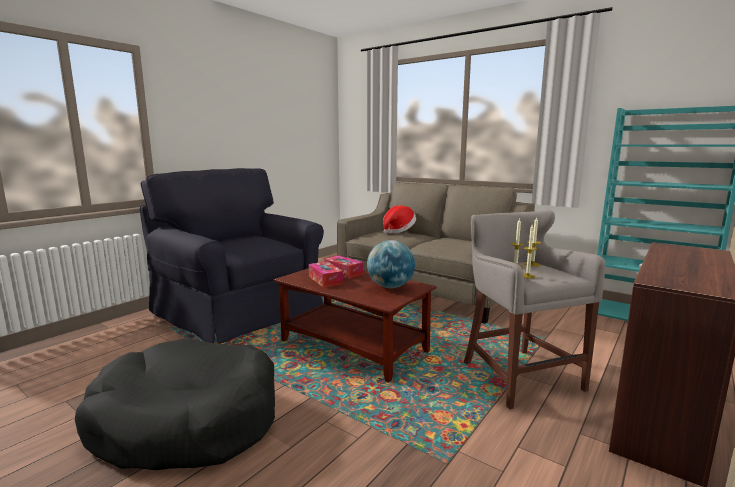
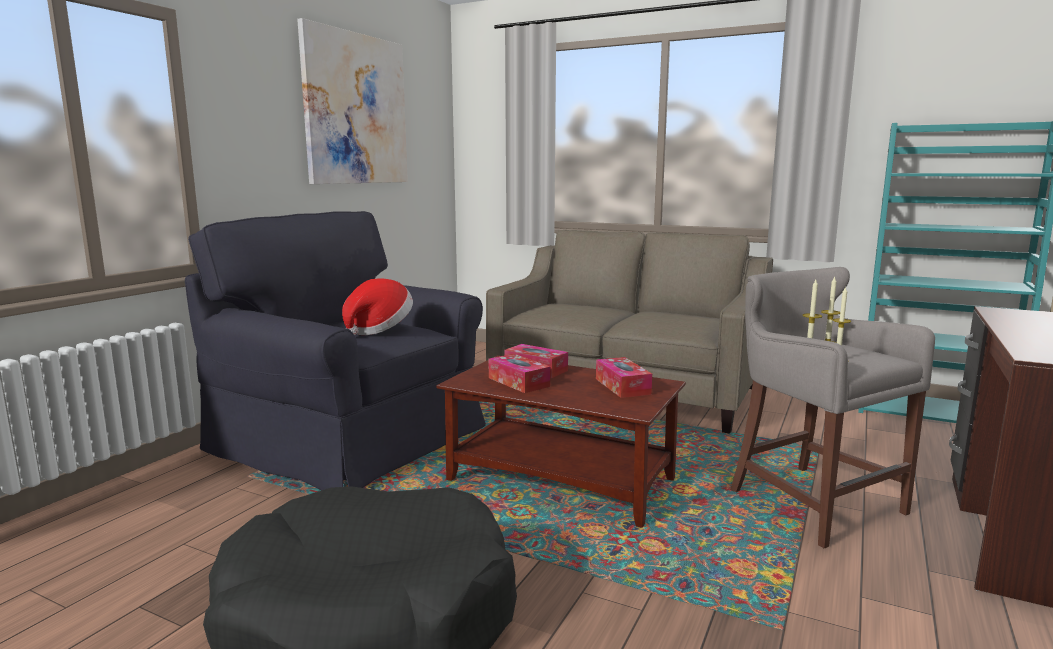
camera: 10 degrees left, 0 degrees up
(265, 105) = (356, 109): none -> picture
(390, 286) = (622, 386): globe -> tissue box
(398, 231) = (575, 304): hat -> hat (378, 329)

